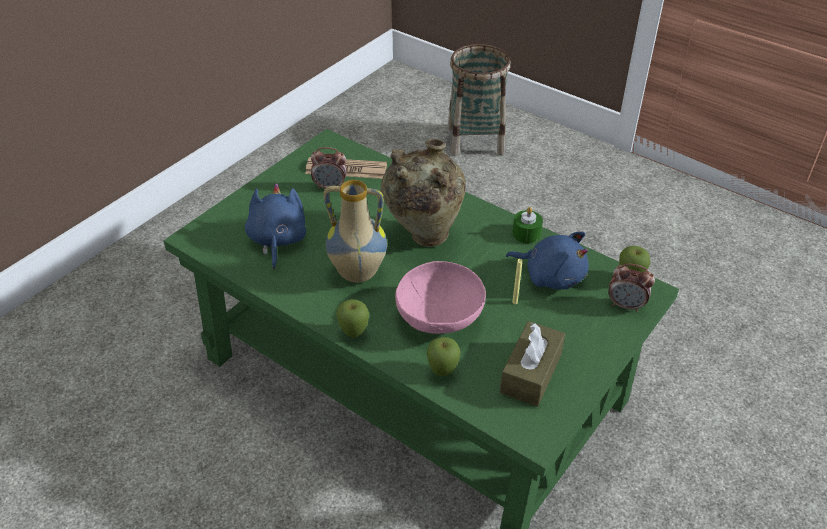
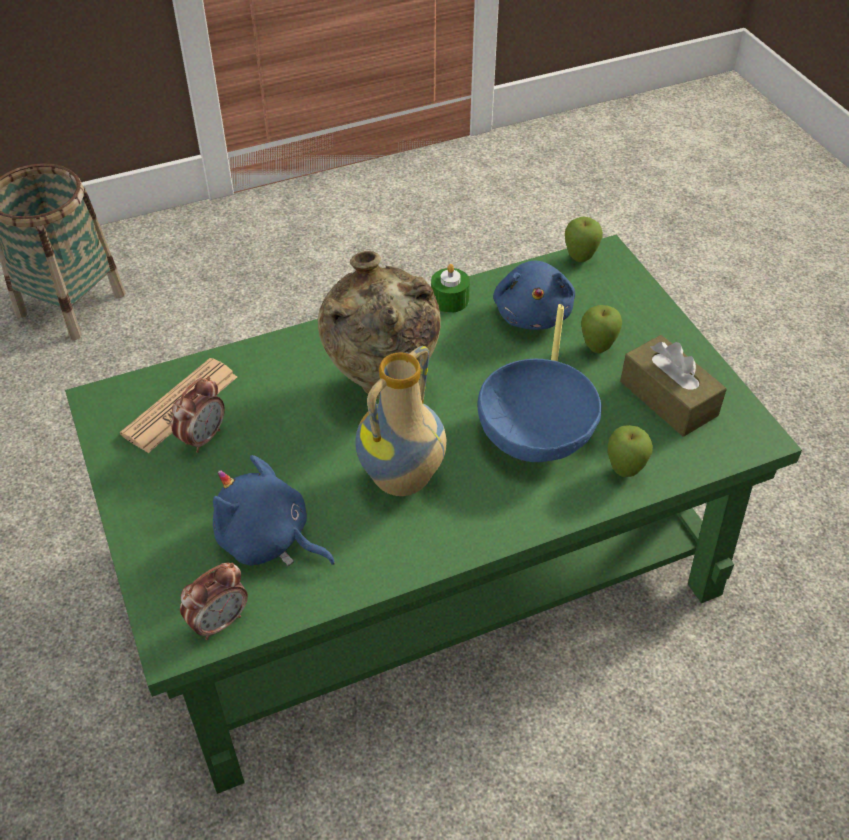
camera: 60 degrees left, 5 degrees up
(354, 334) = (509, 528): apple -> apple (597, 348)
(440, 318) = (536, 435): pink bowl -> blue bowl
(551, 276) = (532, 313): blue plush toy -> blue plush toy turned 120 degrees clockwise
(626, 305) = (616, 281): alarm clock -> alarm clock (219, 622)

